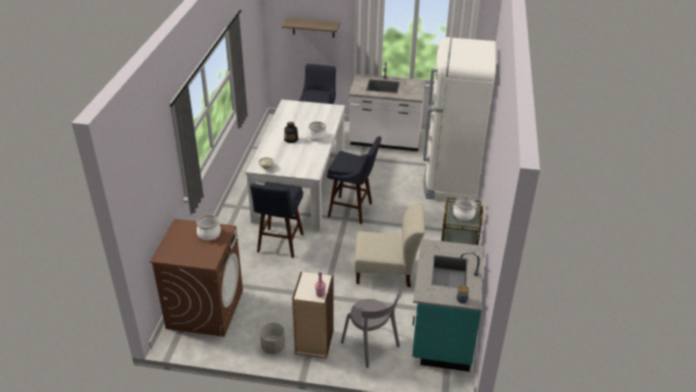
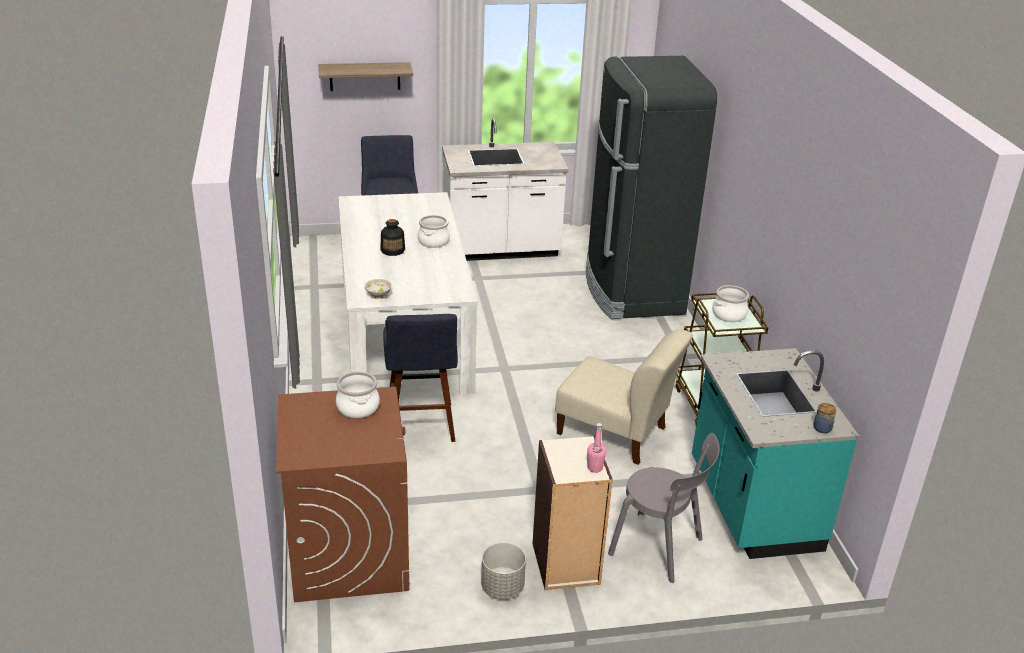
camera: 20 degrees left, 5 degrees down
(353, 210) = (510, 354): blue stool -> none
(386, 272) = (615, 433): beige chair -> beige chair turned 45 degrees clockwise
(450, 183) = (632, 291): white fridge -> black fridge

